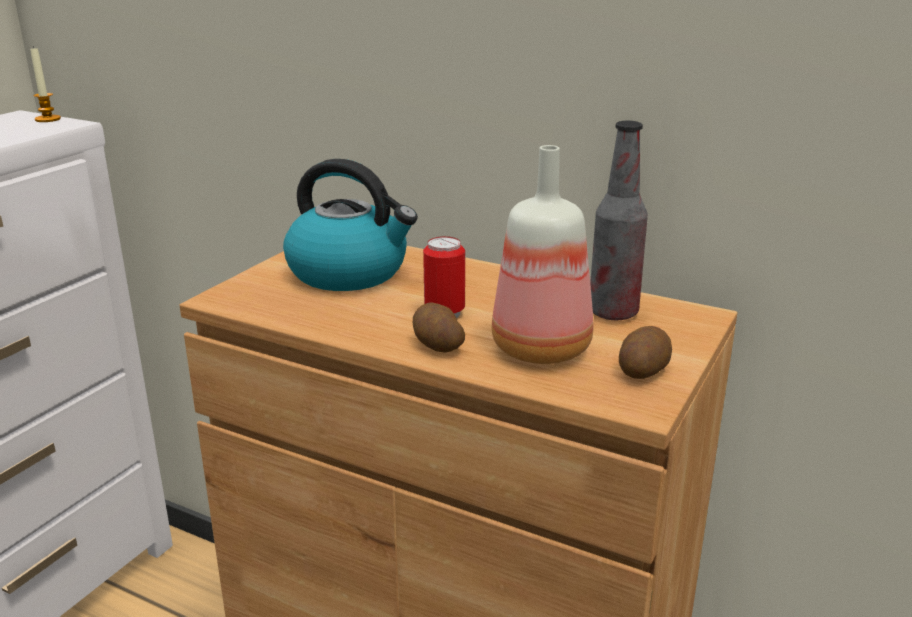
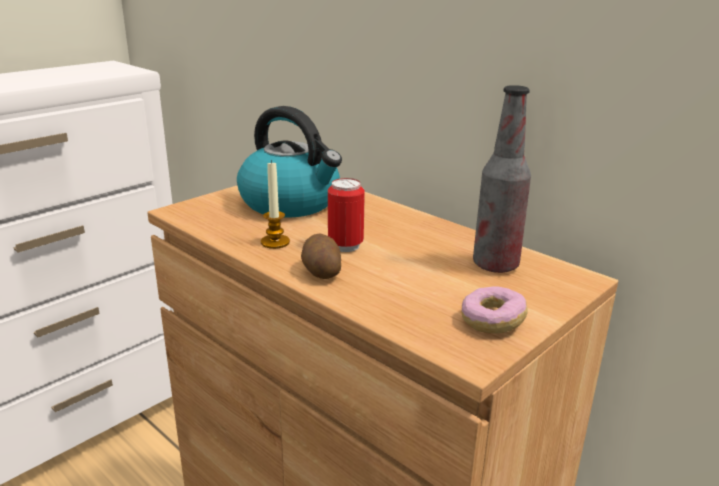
camera: 15 degrees right, 0 degrees up
(48, 119) = (124, 67): candle -> candle (275, 242)
(544, 349) = (413, 288): bottle -> none
(642, 370) = (492, 322): potato -> donut

